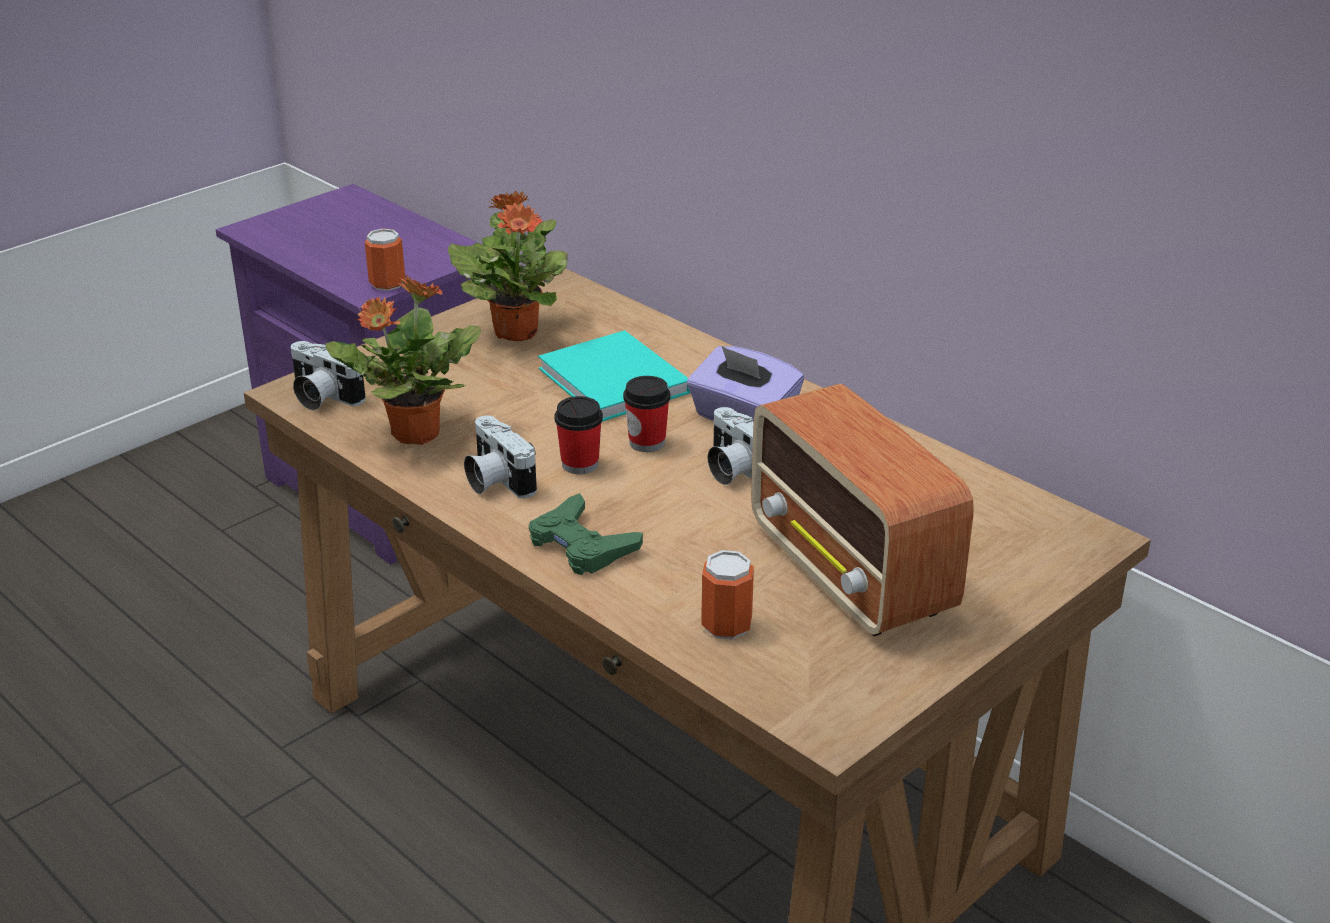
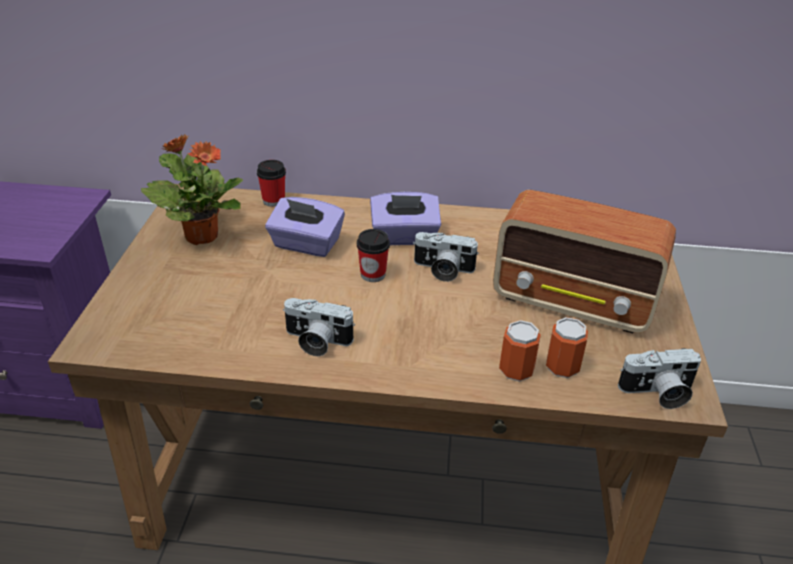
camera: 40 degrees left, 5 degrees up
(321, 397) = (118, 337): camera -> camera (657, 393)
(387, 283) = (51, 237): can -> can (516, 370)
(413, 434) = (220, 335): potted plant -> none
(580, 464) = (353, 306): cup -> cup (273, 201)
(581, 545) = (422, 358): green game controller -> none
(616, 382) = (306, 244): turquoise book -> purple tissue box

